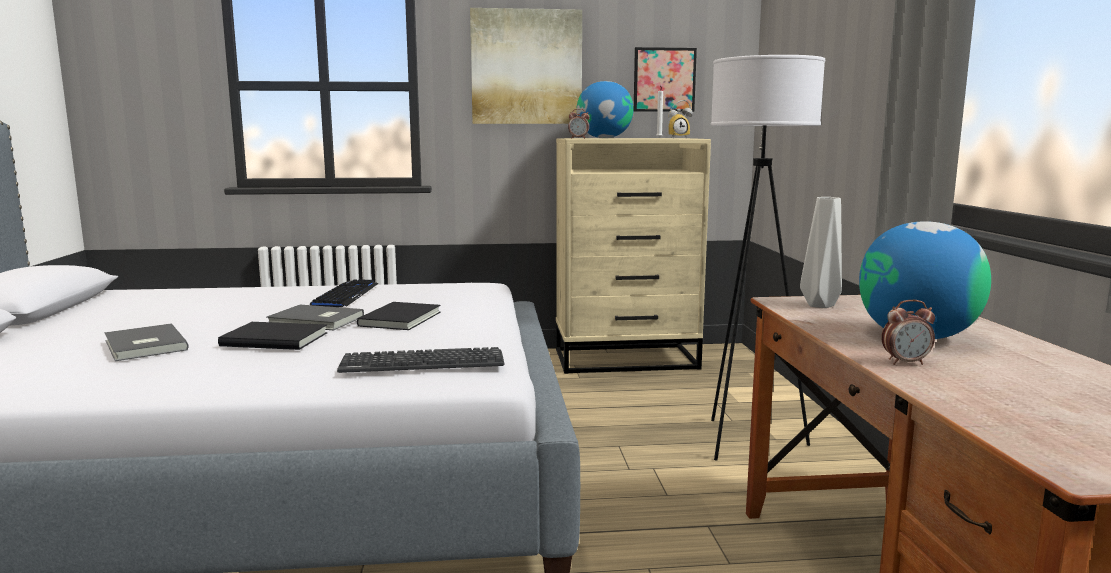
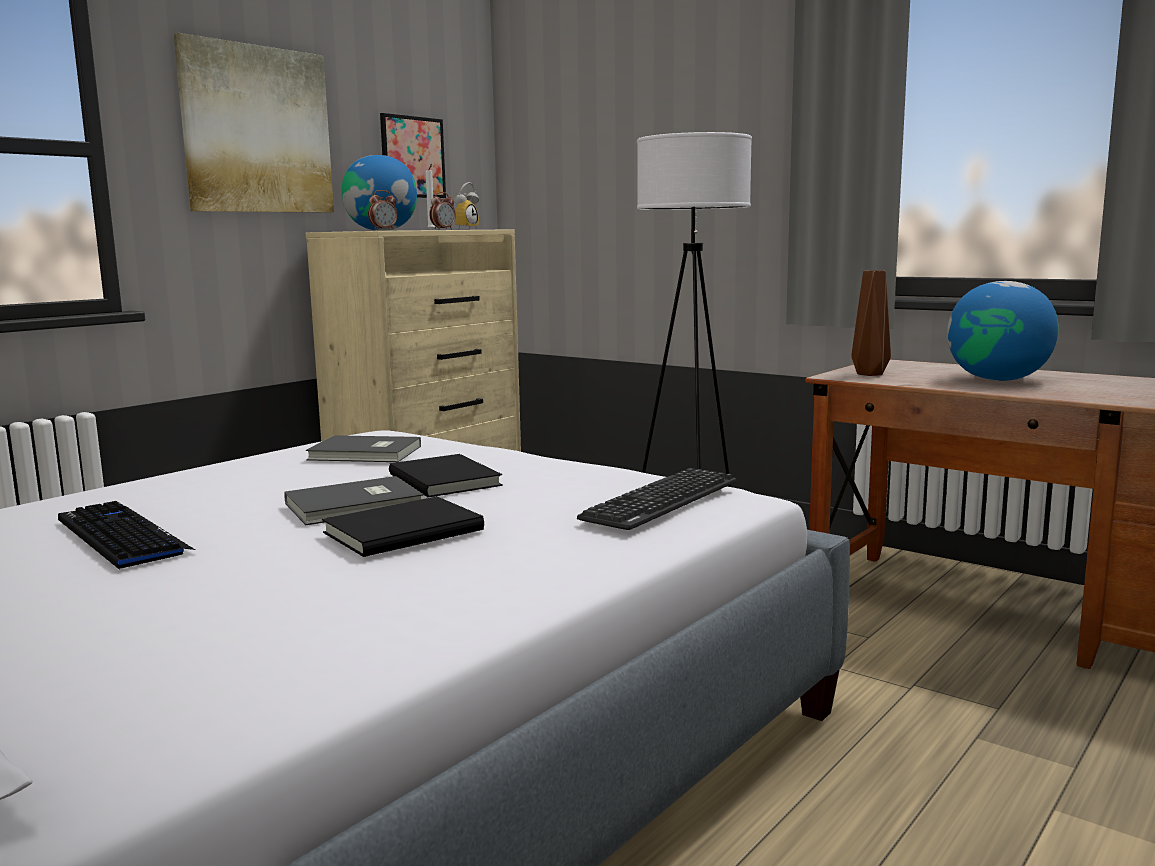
camera: 45 degrees left, 0 degrees up
(143, 346) = (231, 593): grey book -> grey book (365, 453)
(346, 295) = (256, 477): keyboard -> keyboard (121, 537)
(818, 305) = (868, 374): grey vase -> brown vase
(905, 362) = (1059, 393): alarm clock -> alarm clock (443, 229)

